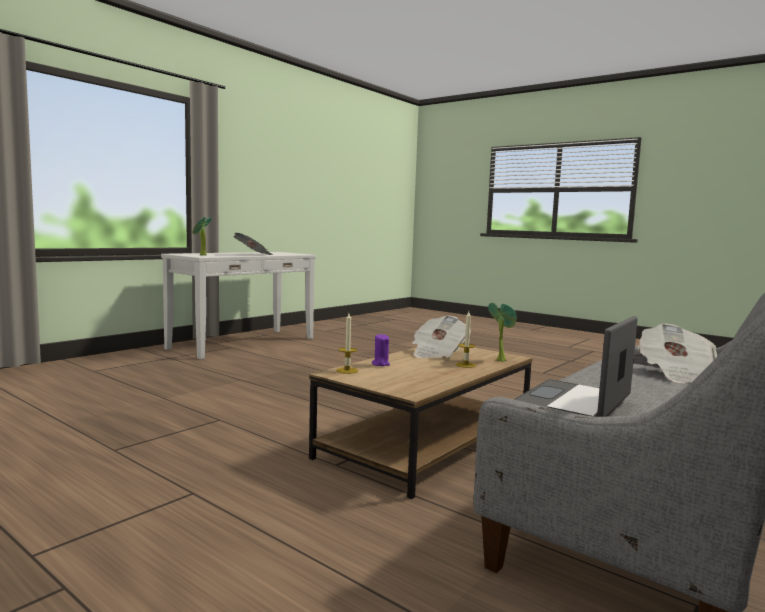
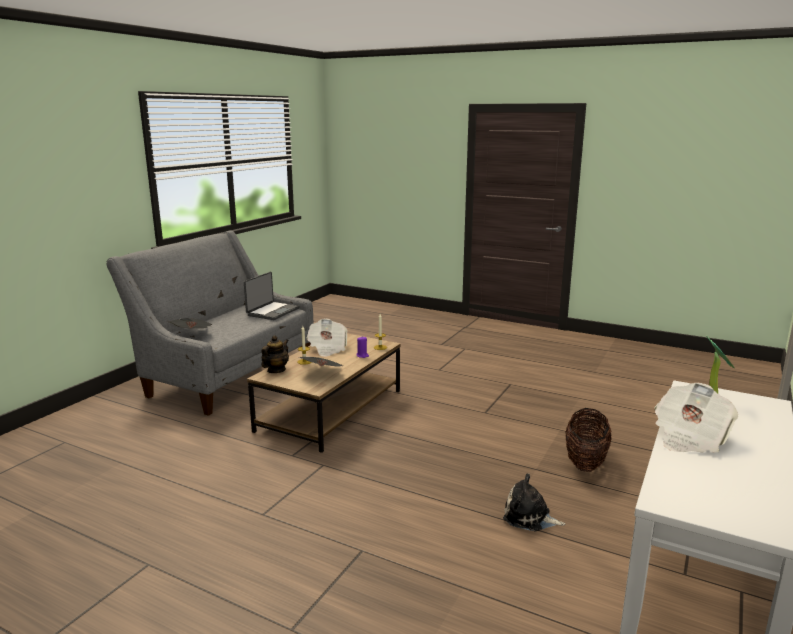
camera: 170 degrees right, 10 degrees up
(191, 379) = (585, 462): none -> basket
(286, 365) = (529, 517): none -> plush toy
(433, 376) = (327, 348): none -> newspaper
(500, 360) = (276, 370): potted plant -> teapot

